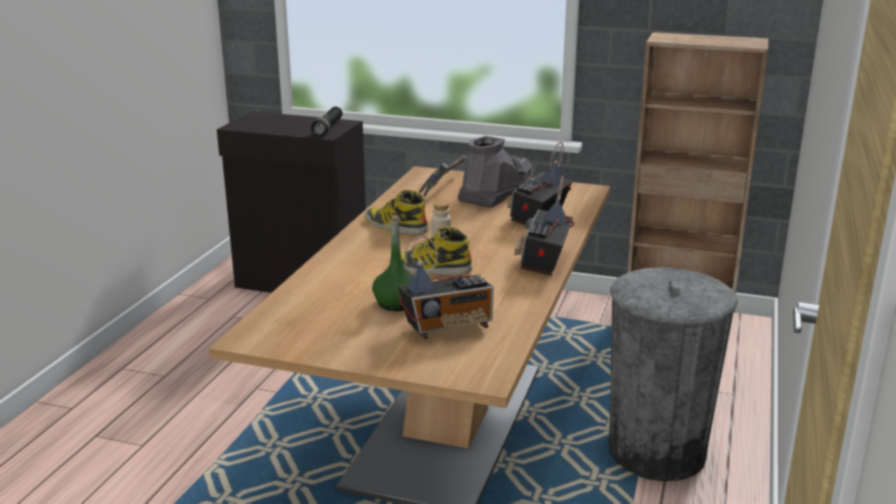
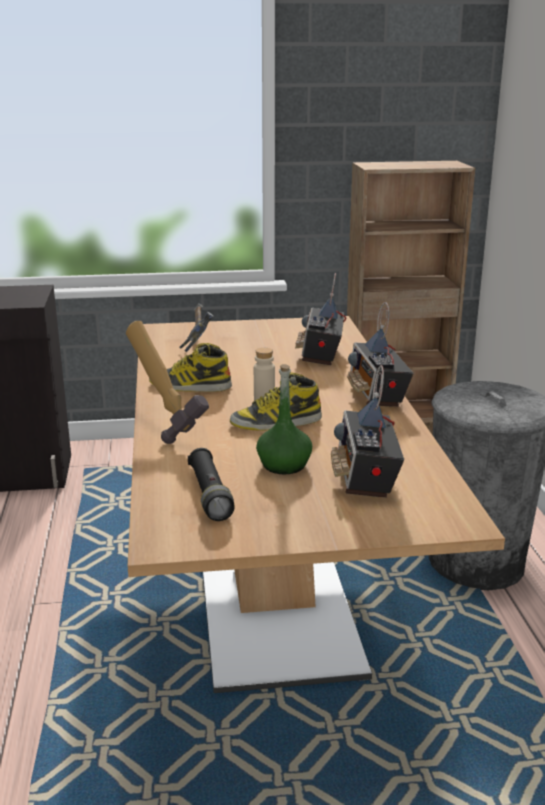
camera: 25 degrees left, 0 degrees up
(328, 128) = (23, 296): black flashlight -> black flashlight (210, 495)
(343, 255) = (168, 426): none -> hammer
(448, 328) = (366, 479): radio -> radio turned 135 degrees clockwise
(496, 192) = (252, 336): grey boot -> none

